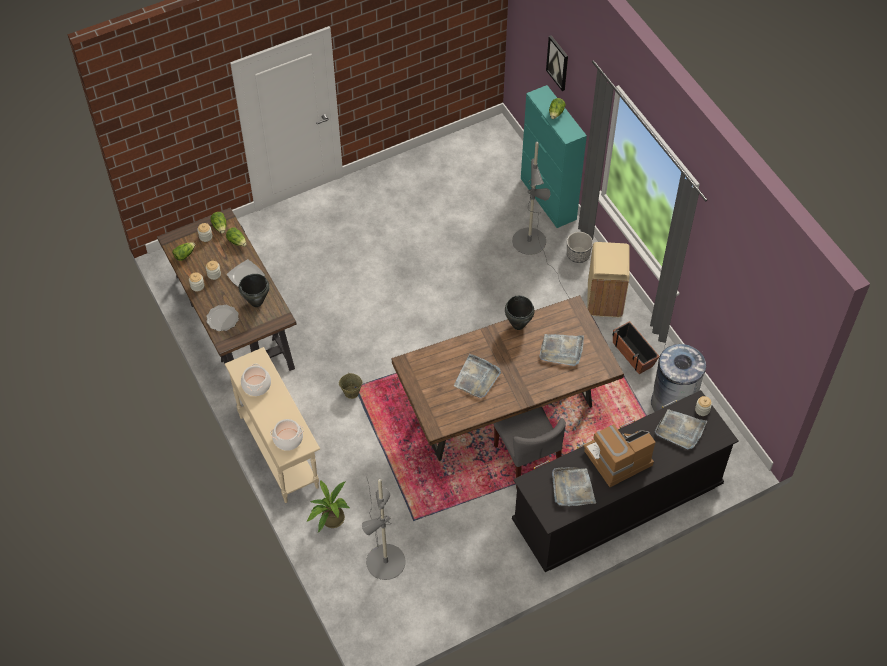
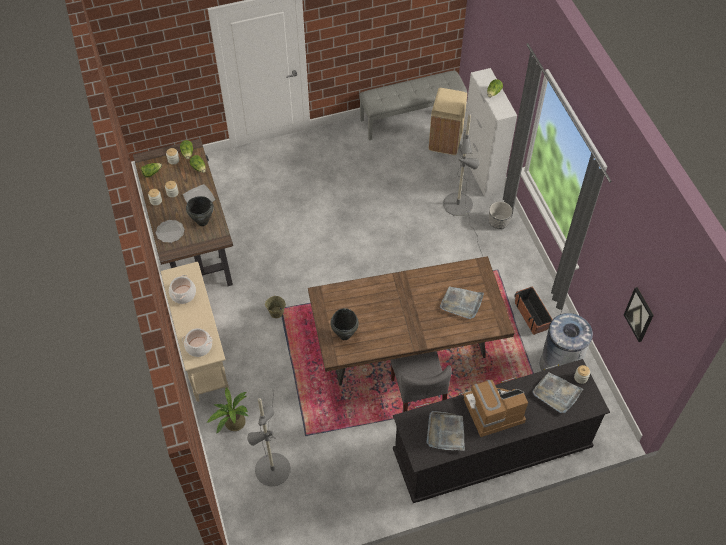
camera: 10 degrees right, 0 degrees up
(457, 148) = (411, 117): none -> grey bench
(477, 378) = (380, 317): grey tray -> none
(518, 325) = (426, 275): black cooking pot -> black cooking pot (344, 335)
(548, 199) = (481, 171): turquoise cabinet -> white cabinet
(558, 62) = (501, 47): picture -> picture (639, 314)
(605, 300) = (515, 265): beige trash can -> beige trash can (446, 141)

